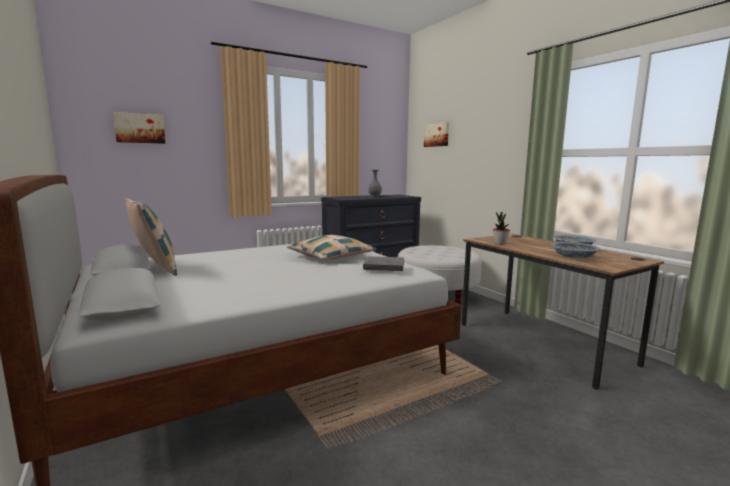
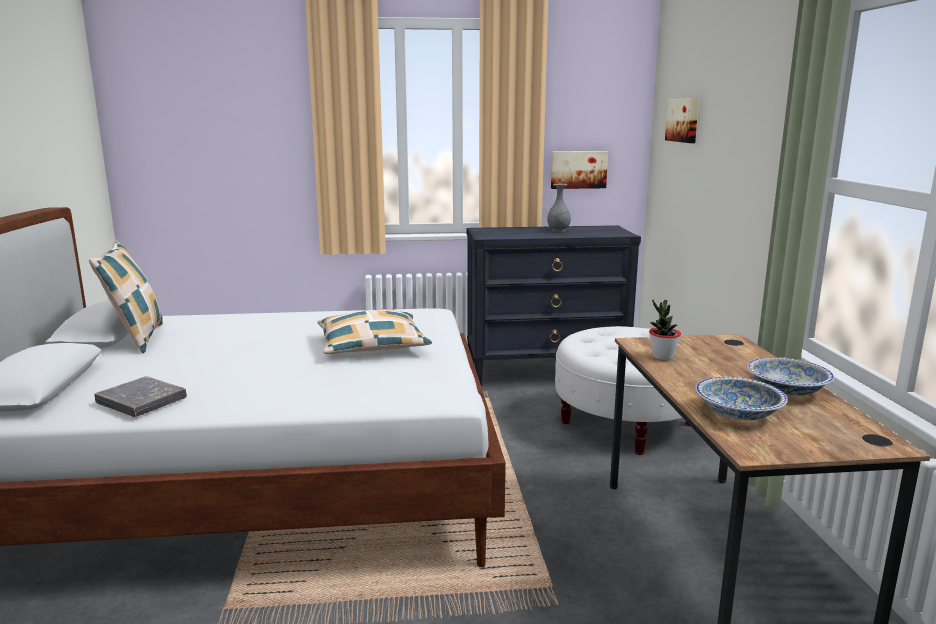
camera: 25 degrees right, 5 degrees up
(140, 128) = (201, 126): picture -> picture (578, 169)
(384, 267) = (401, 379): grey book -> grey book (141, 401)

